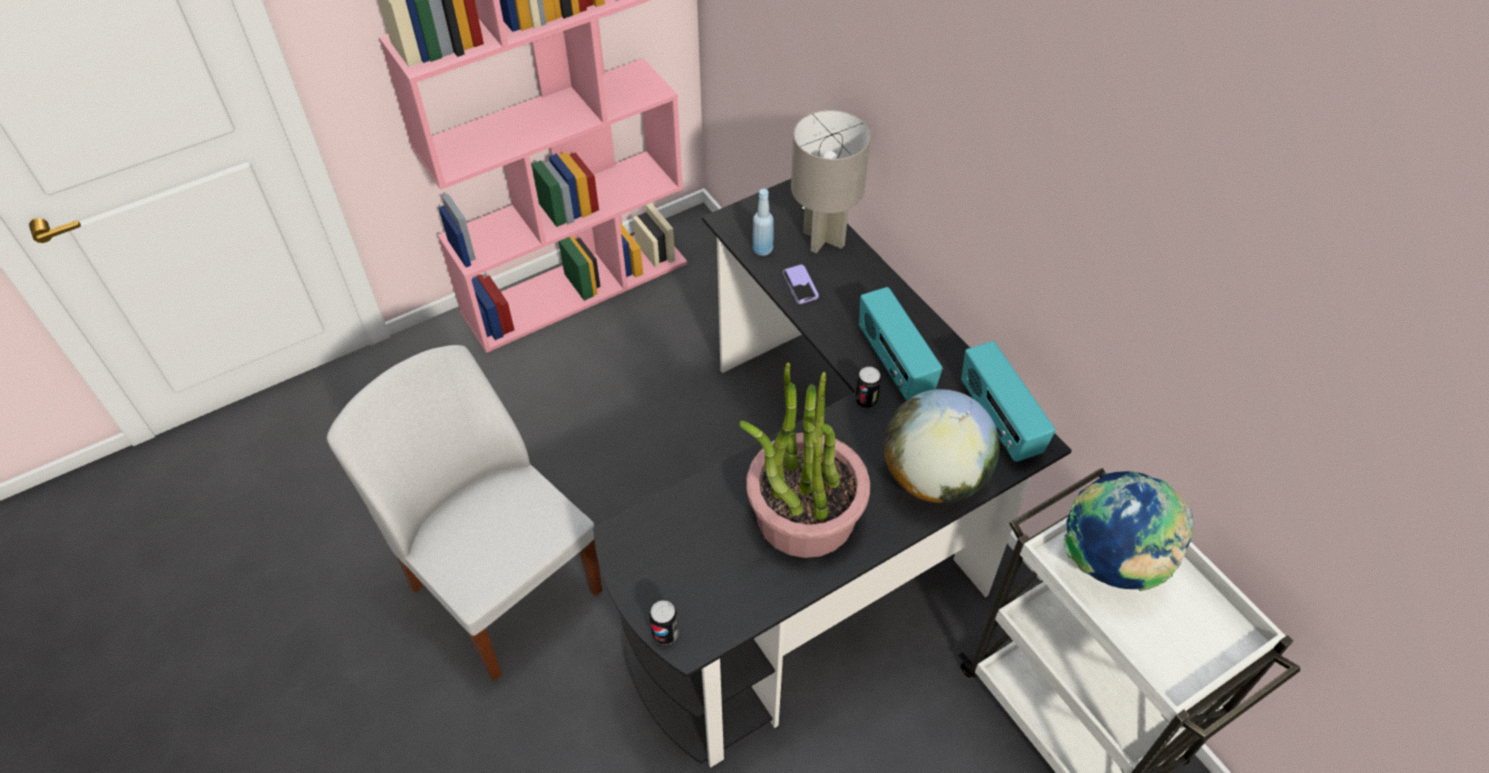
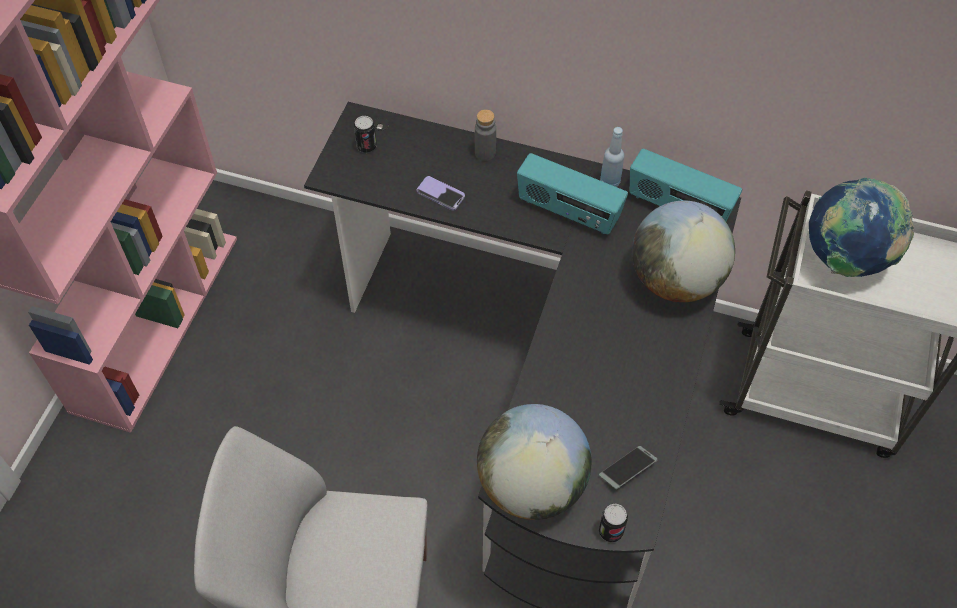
camera: 40 degrees left, 5 degrees up
(641, 550) = (532, 485): none -> globe
(729, 597) = (627, 470): none -> phone
(762, 249) = (382, 183): blue bottle -> blue bottle (610, 182)
(804, 515) = (618, 371): potted plant -> none
(823, 238) = (420, 144): grey table lamp -> none
(866, 400) = (576, 254): can -> can (366, 147)
(870, 275) = (485, 153): none -> grey bottle

